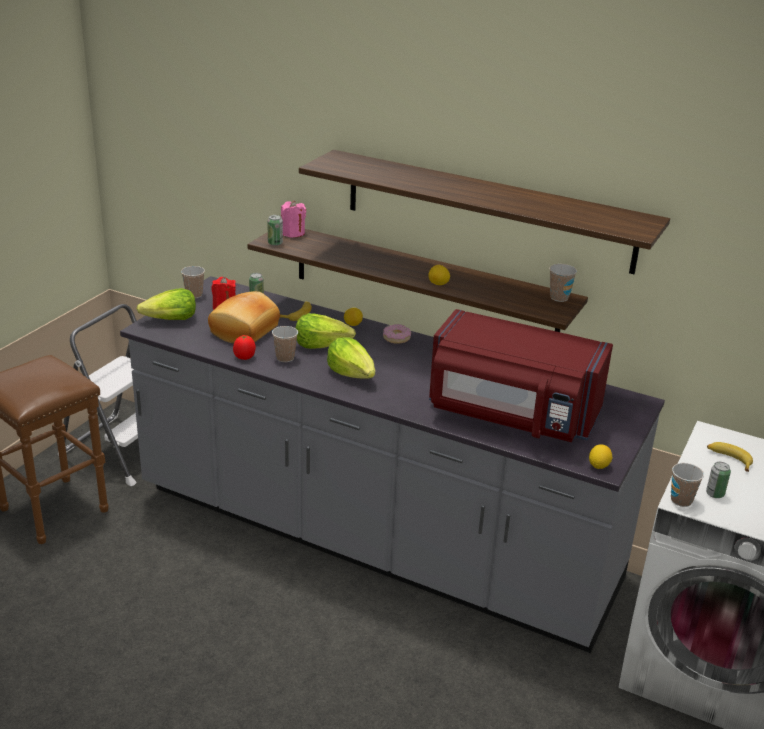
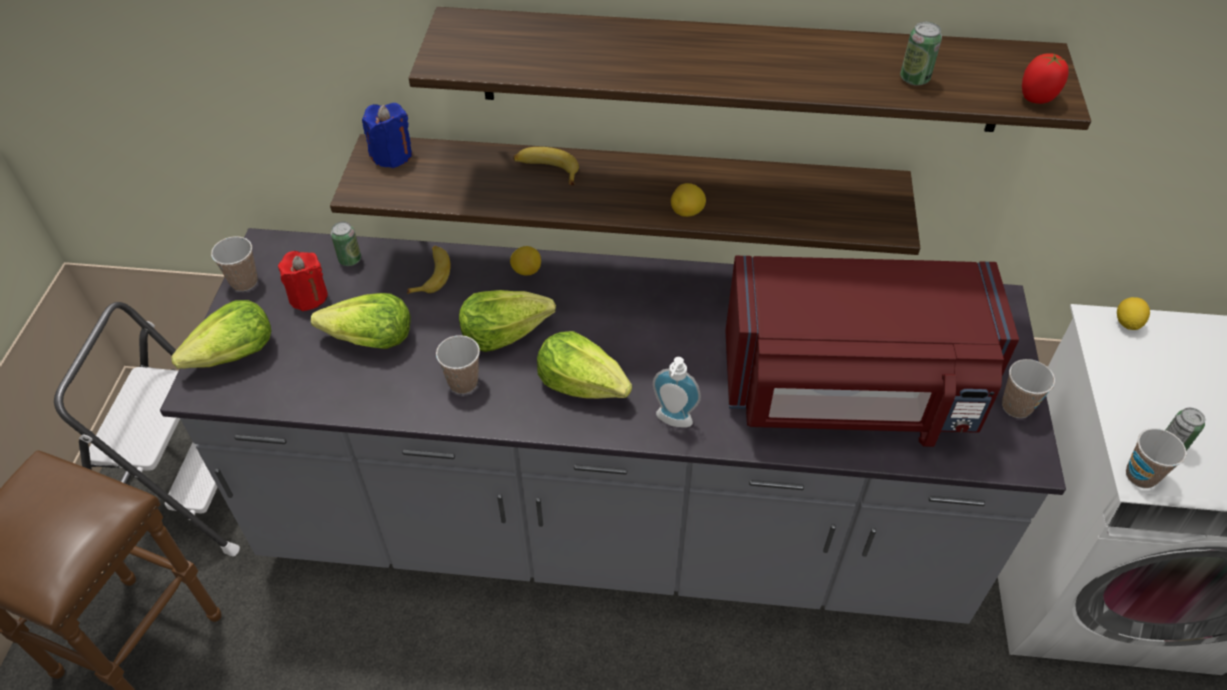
camera: 20 degrees left, 20 degrees up
(244, 357) = (399, 404): tomato -> tomato (1037, 98)
(246, 331) = (370, 340): bread -> lettuce
(275, 243) = (376, 190): can -> can (914, 78)
(293, 233) = (391, 155): pink candle -> blue candle
(393, 400) = (672, 422): none -> soap dispenser
(396, 338) = (605, 279): donut -> none
(559, 297) = (874, 187): cup -> cup (1016, 407)
(598, 466) = (1019, 457): lemon -> lemon (1127, 323)
(729, 459) = (1149, 368): banana -> banana (546, 170)

